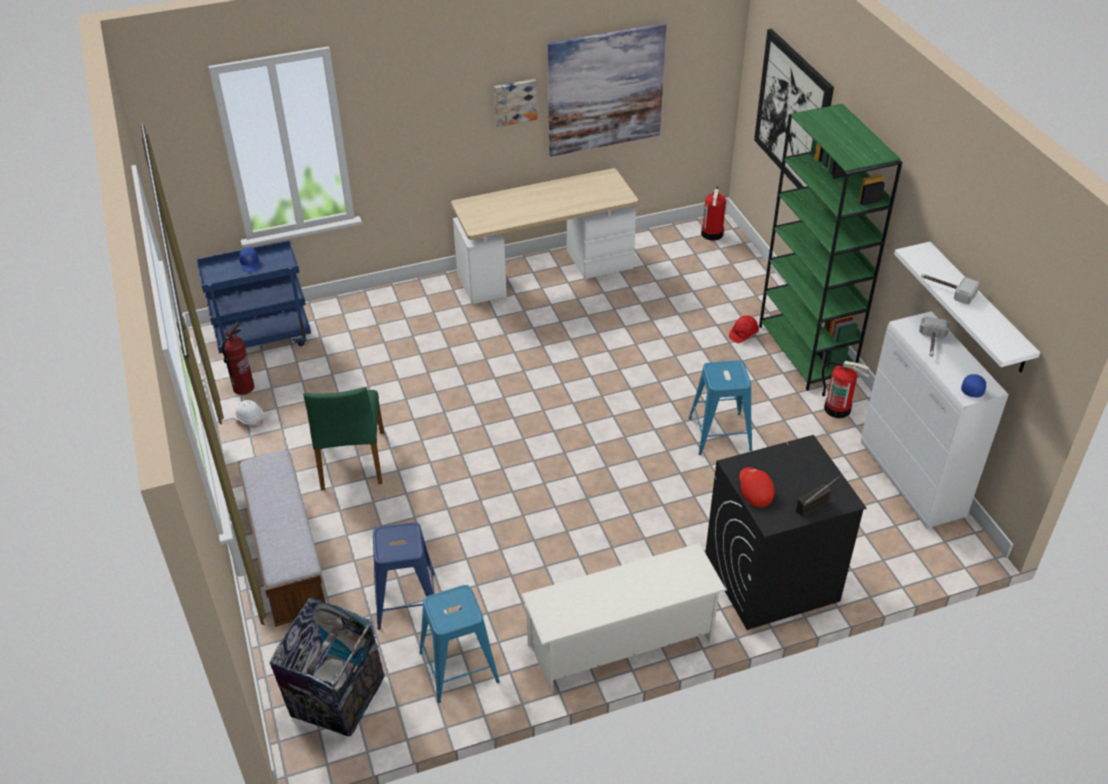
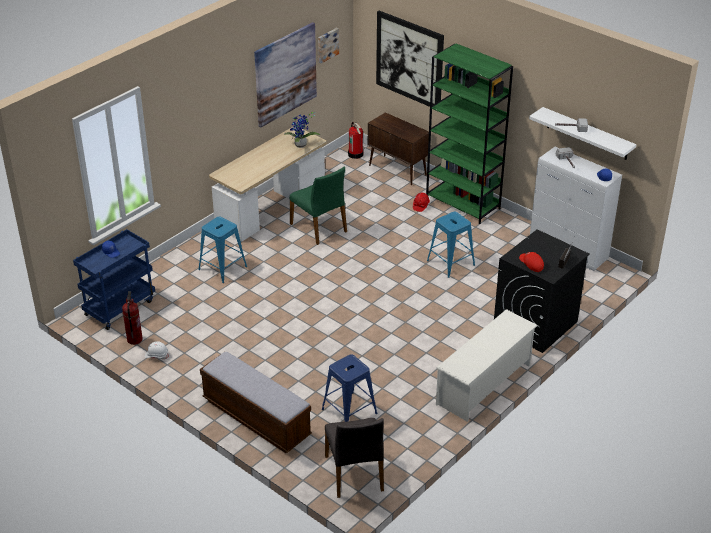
camera: 30 degrees left, 5 degrees down
(337, 700) = (355, 473): trash can -> grey chair
(351, 461) = (247, 354): green chair -> green chair (319, 227)
(459, 666) = (408, 430): blue stool -> blue stool (222, 268)
(515, 101) = (239, 95): picture -> picture (327, 45)
(598, 198) = (301, 146): none -> potted plant
(751, 274) = (398, 170): none -> brown cabinet
(837, 408) = (503, 228): fire extinguisher -> none

